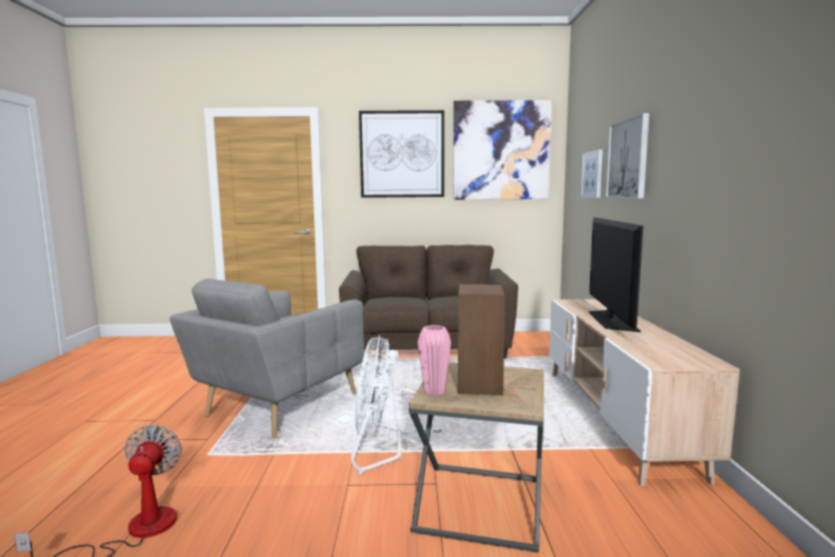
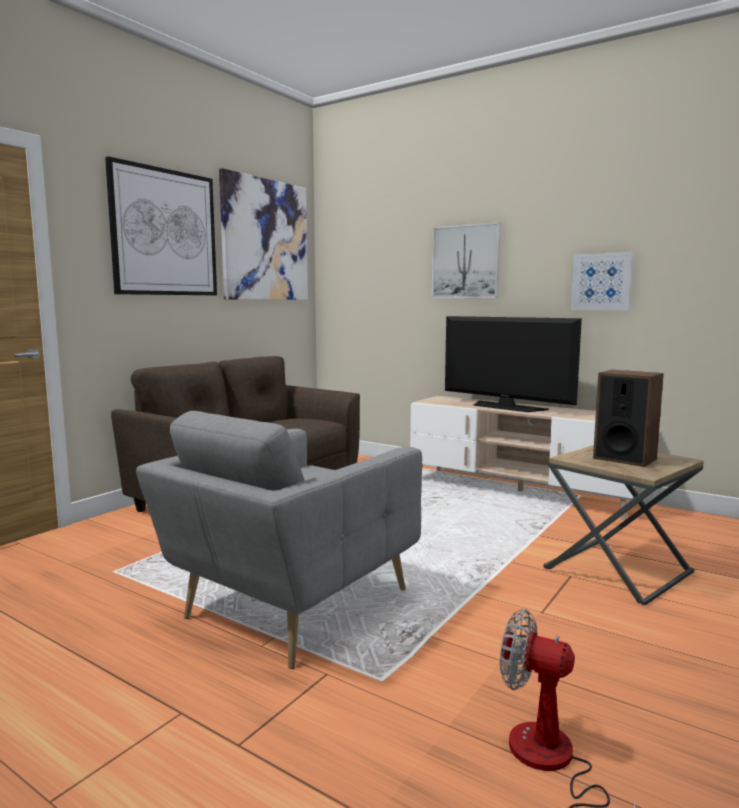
camera: 55 degrees left, 0 degrees up
(278, 407) = (290, 607): grey armchair -> grey armchair turned 60 degrees clockwise
(385, 443) = (472, 575): white fan -> none
(434, 391) = (634, 470): pink vase -> none
(592, 174) = (390, 274): picture -> picture (601, 282)

